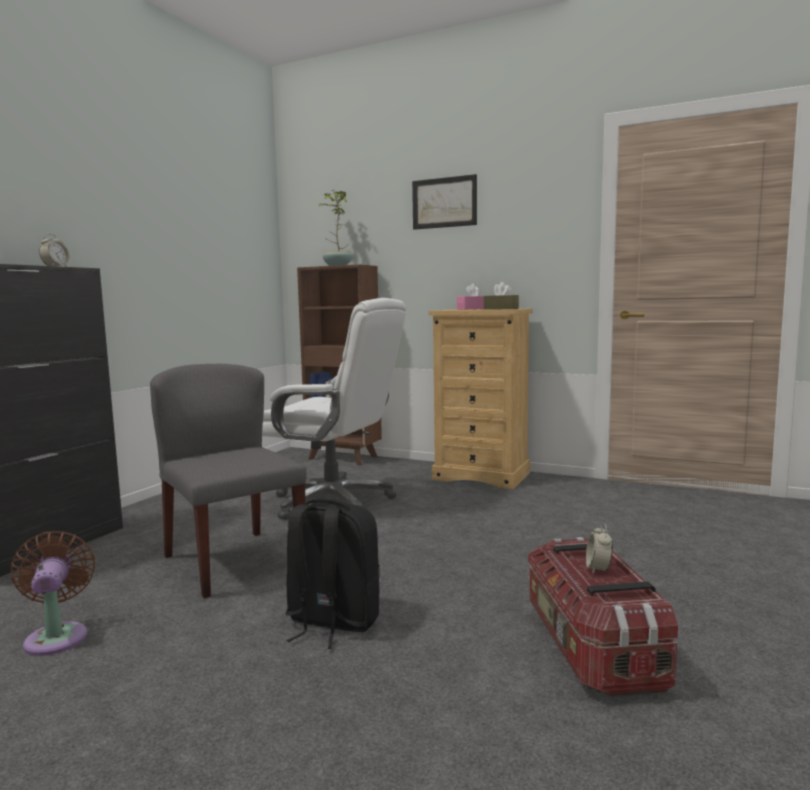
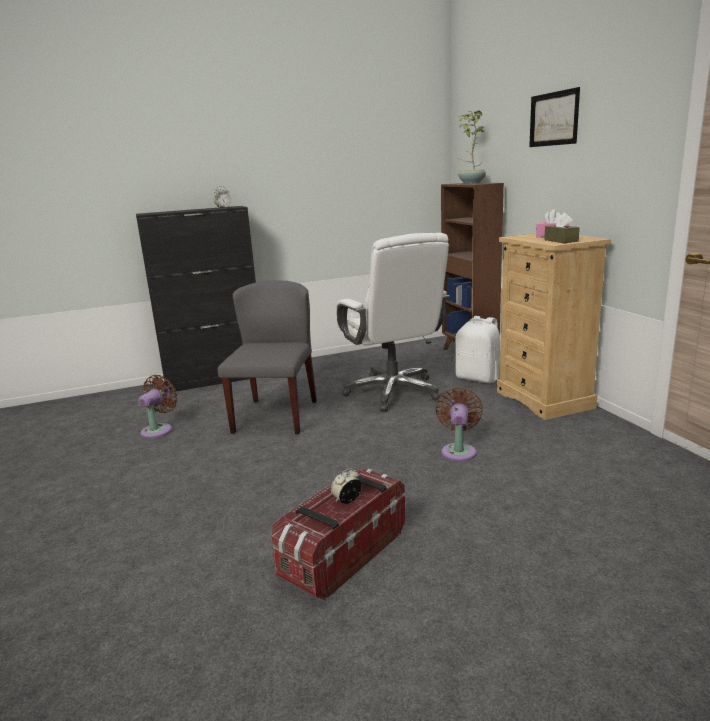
camera: 45 degrees right, 10 degrees up
(332, 622) = (254, 472): black backpack -> none
(394, 474) = (478, 378): none -> white backpack
(499, 529) = (459, 450): none -> brown fan

